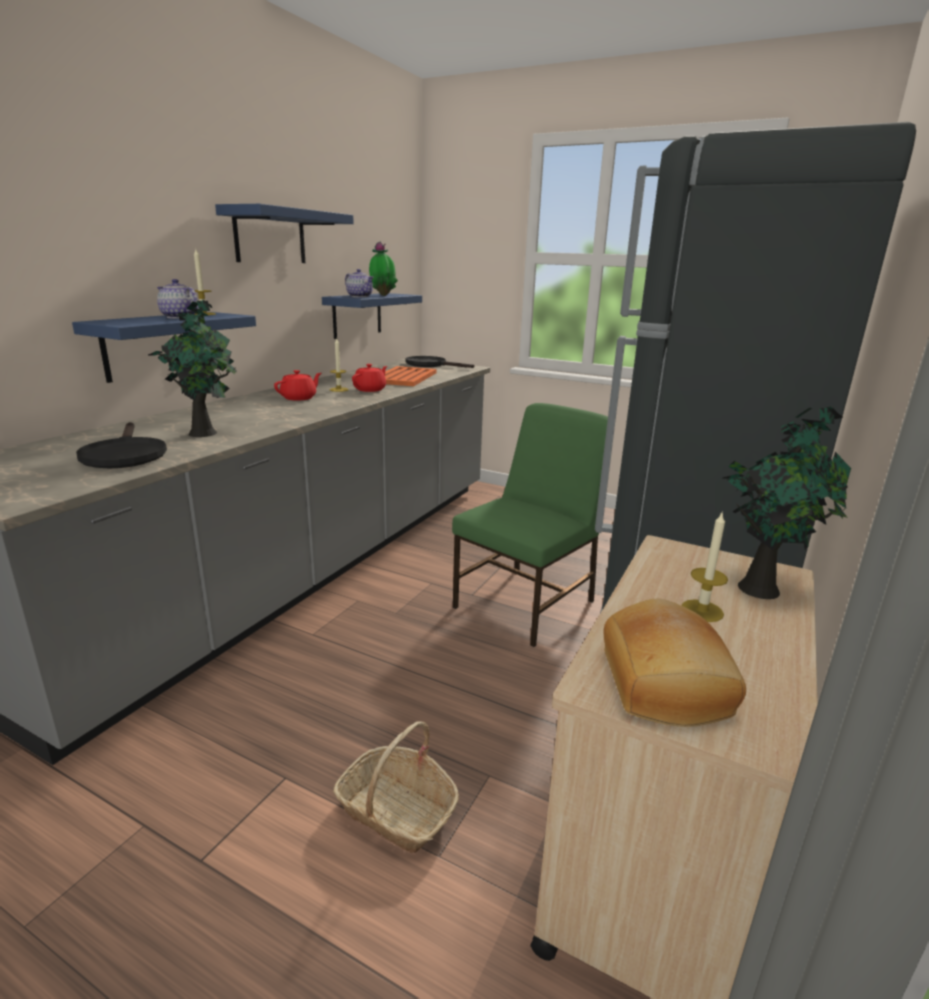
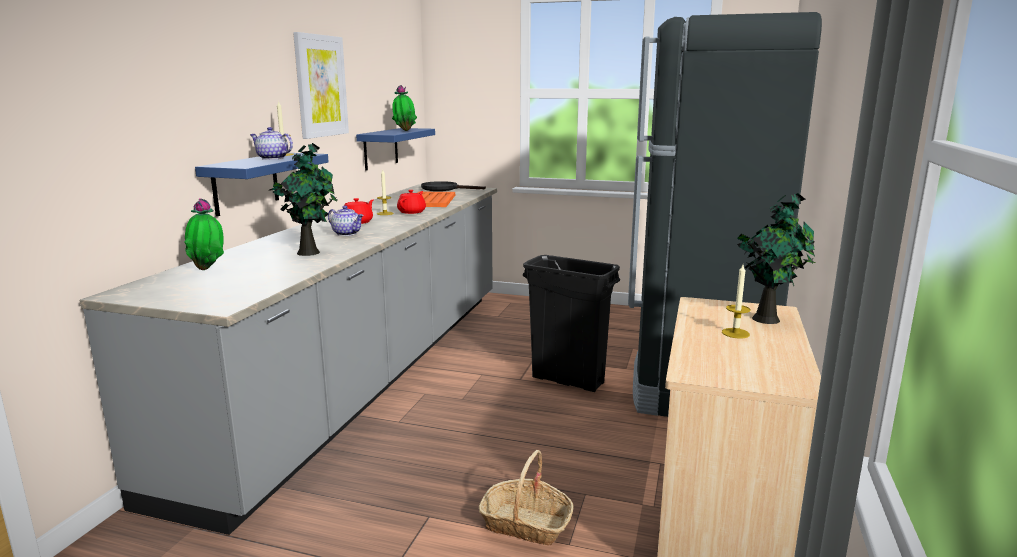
camera: 10 degrees left, 5 degrees down
(71, 445) = (208, 269): none -> potted plant
(124, 454) = (263, 271): black frying pan -> none
(270, 236) = (321, 86): blue shelf -> picture
(360, 296) = (389, 133): teapot -> teapot (347, 233)
(527, 603) = (568, 380): green chair -> black trash can
(667, 685) = (731, 369): bread -> none

